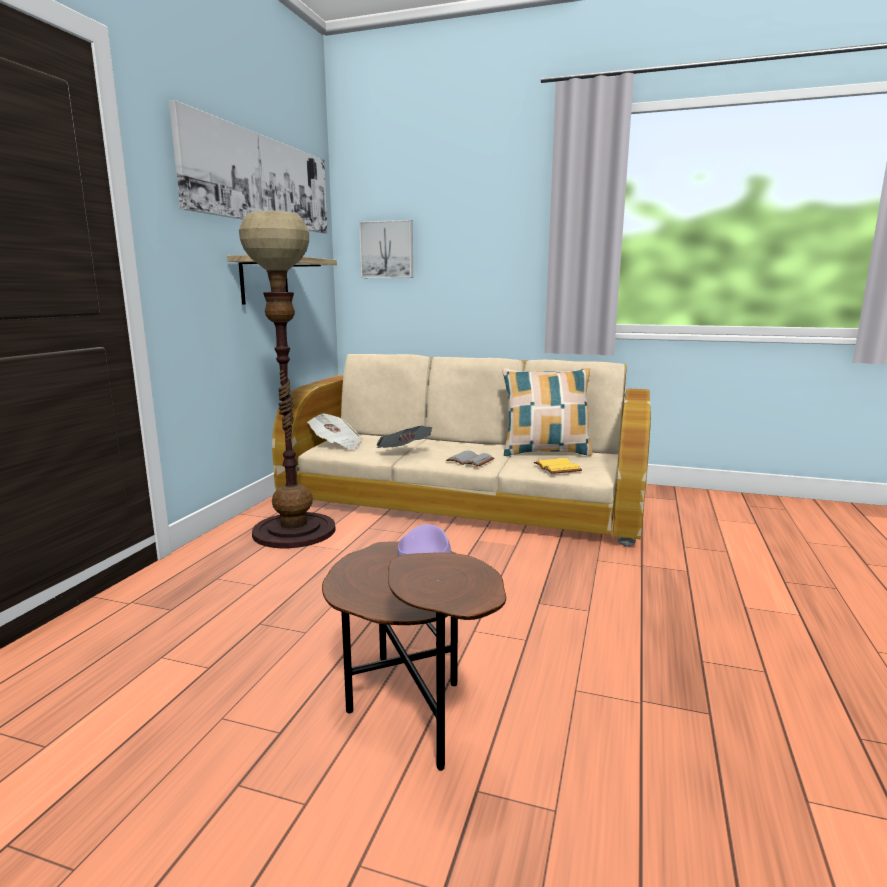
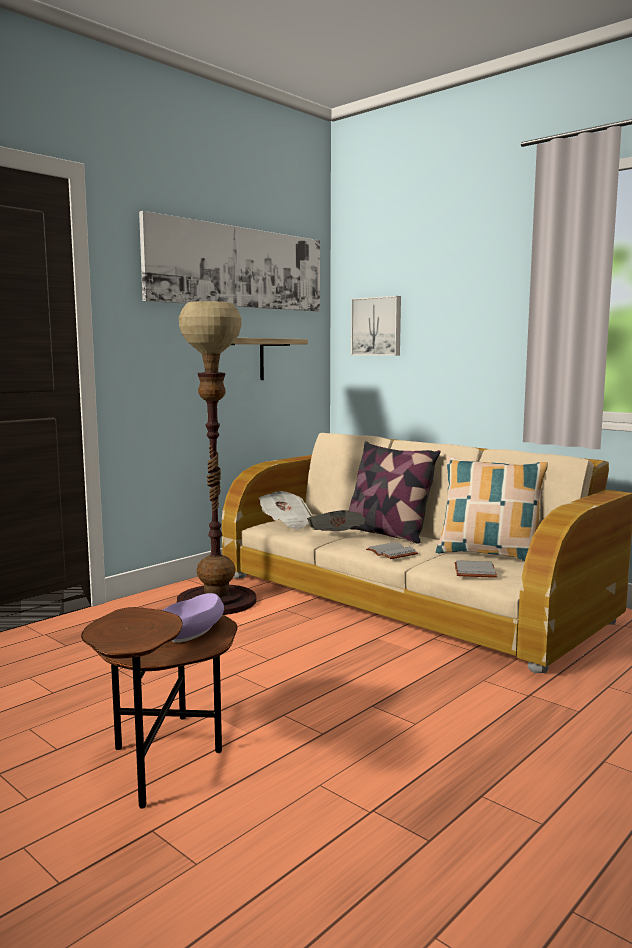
camera: 25 degrees right, 5 degrees down
(440, 444) = (387, 533): none -> pillow
(555, 468) = (473, 571): yellow book -> grey book

